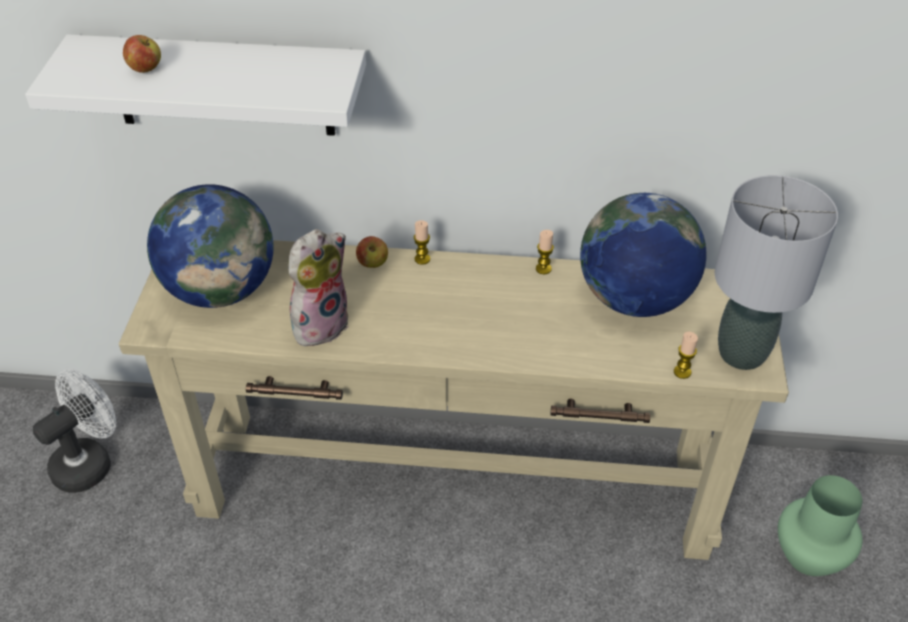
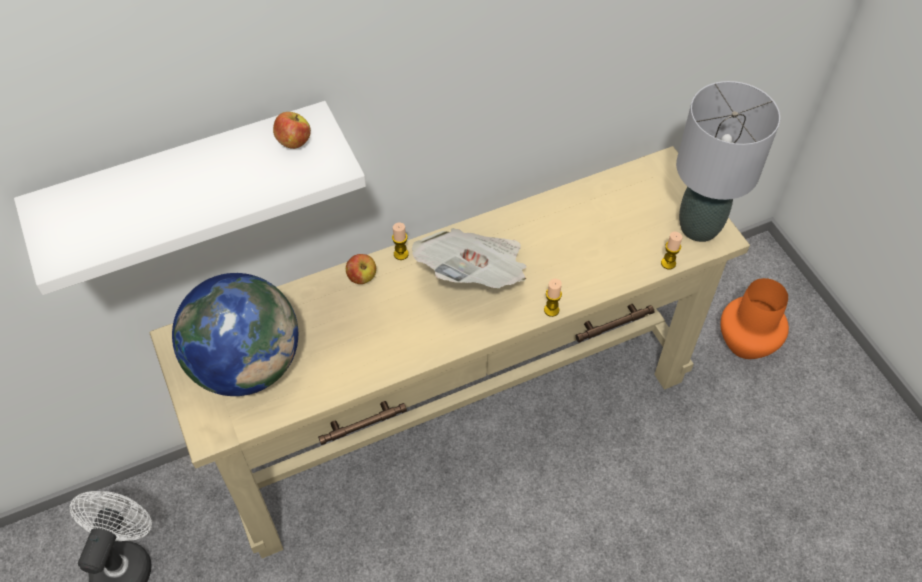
camera: 30 degrees left, 10 degrees up
(145, 69) = (136, 206): apple -> apple (293, 142)
(320, 323) = (359, 355): plush toy -> none
(476, 303) = (474, 275): none -> newspaper
(543, 269) = (505, 218): candle -> candle (551, 310)
(634, 299) = (593, 215): globe -> none
(808, 555) = (745, 343): green vase -> orange vase

